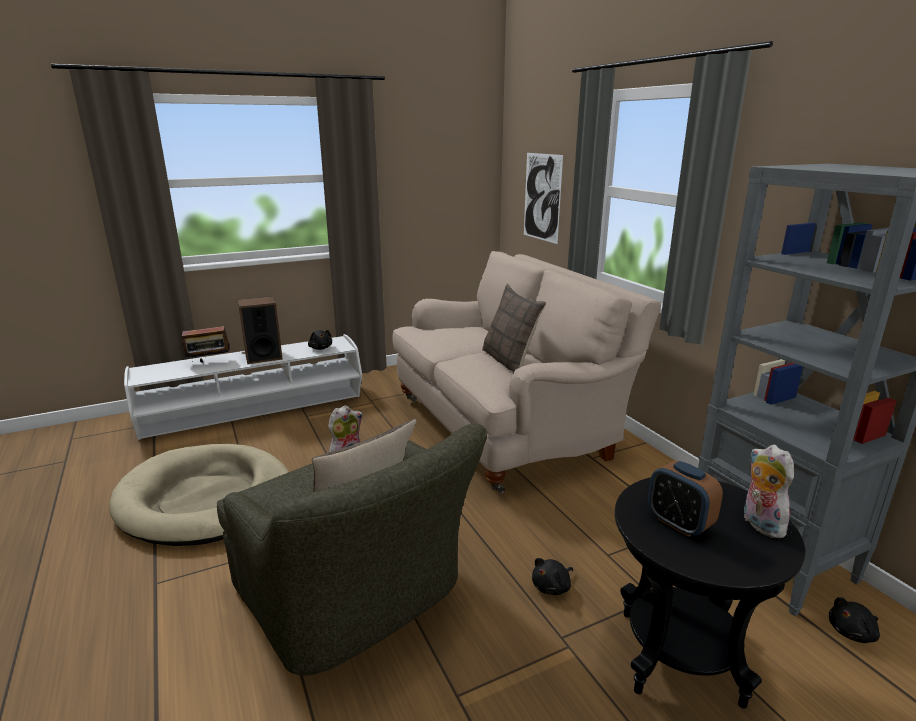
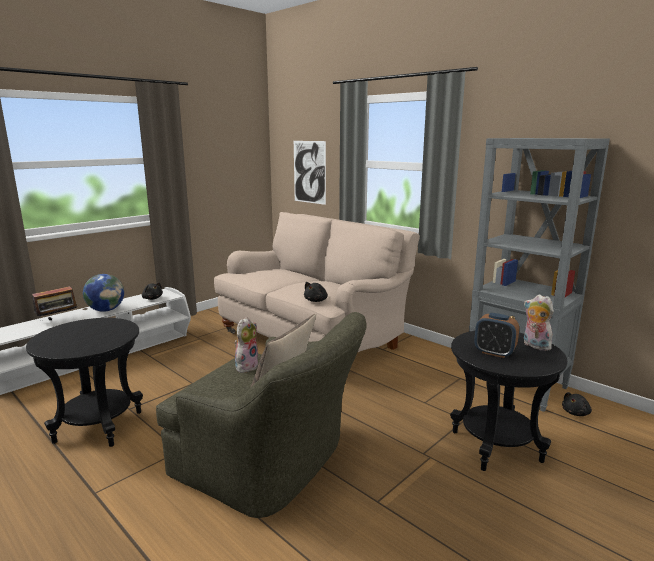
camera: 20 degrees left, 5 degrees down
(206, 499) = (99, 427): beige dog bed -> black side table
(263, 357) = (106, 310): speaker -> globe
(510, 360) = (322, 285): pillow -> none
(552, 587) = (401, 427): black plush toy -> black plush toy (316, 300)

